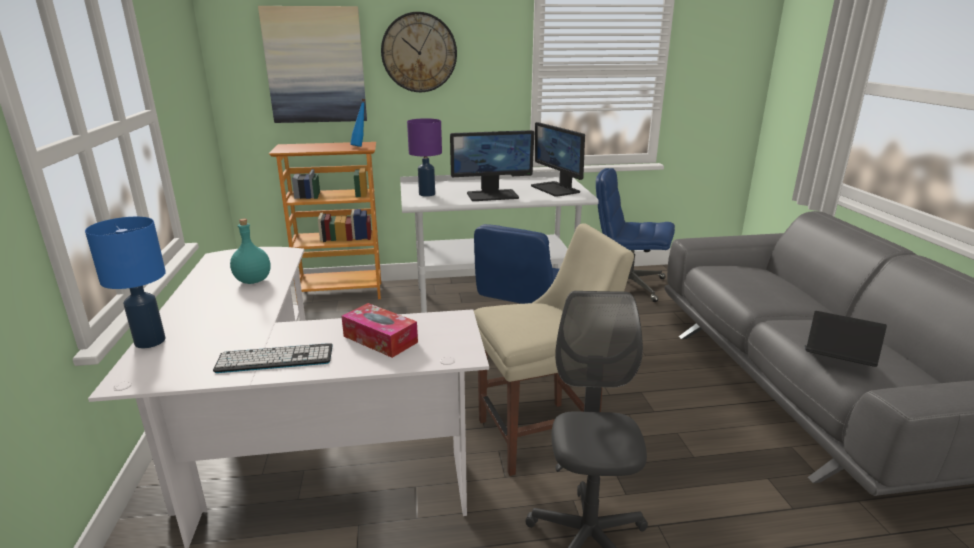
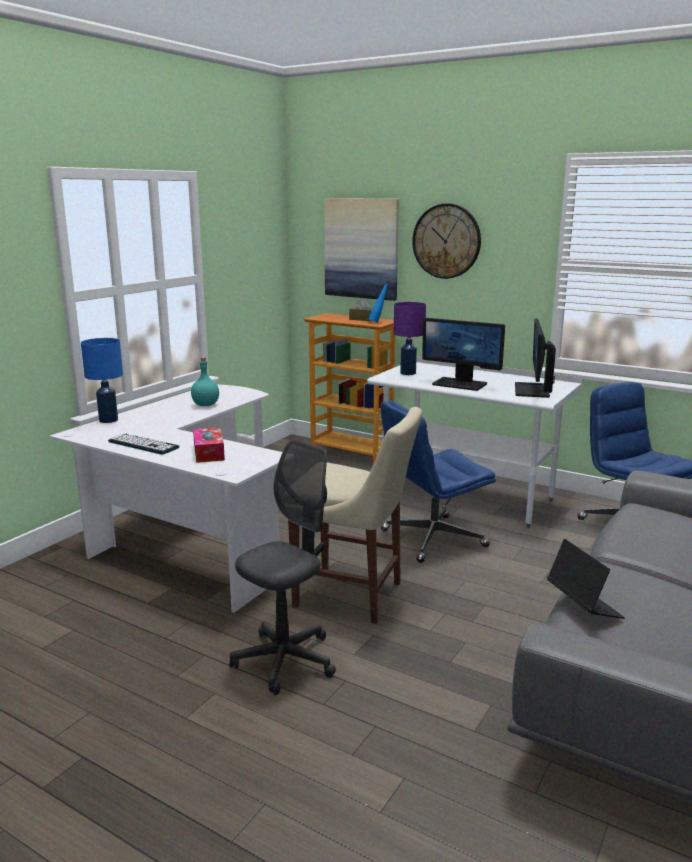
camera: 40 degrees right, 5 degrees down
(336, 145) = (363, 319): none -> brown tissue box

